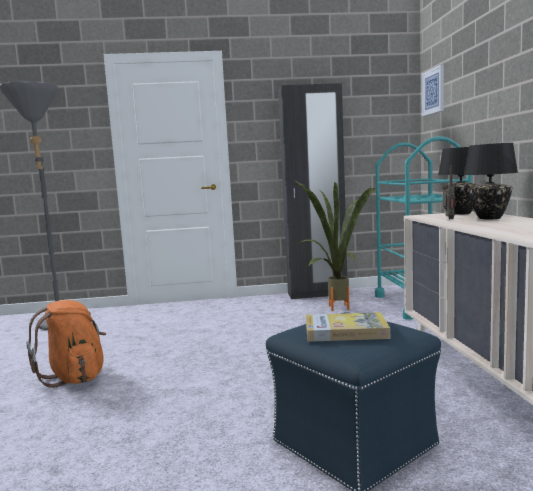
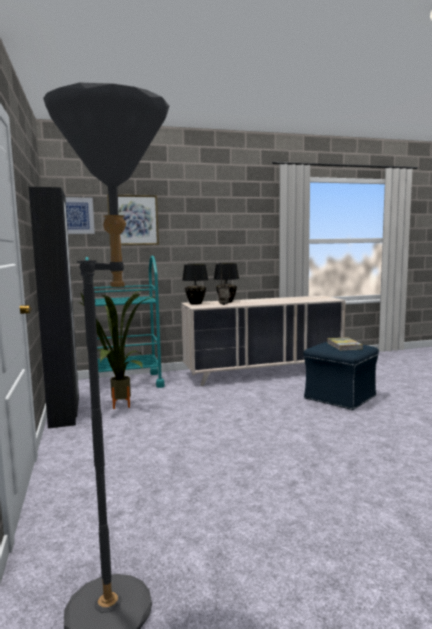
camera: 100 degrees left, 0 degrees up
(75, 377) = (321, 497): orange backpack -> none
(469, 84) = (133, 220): none -> picture

